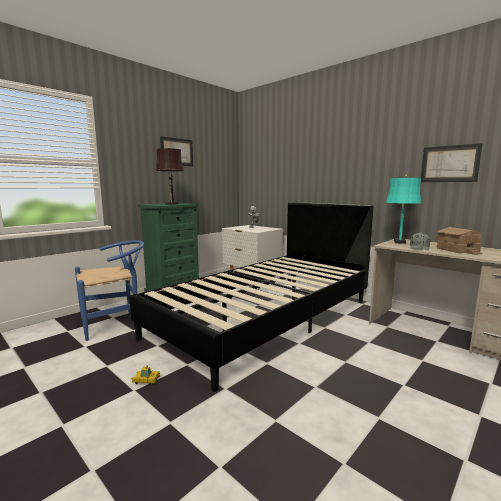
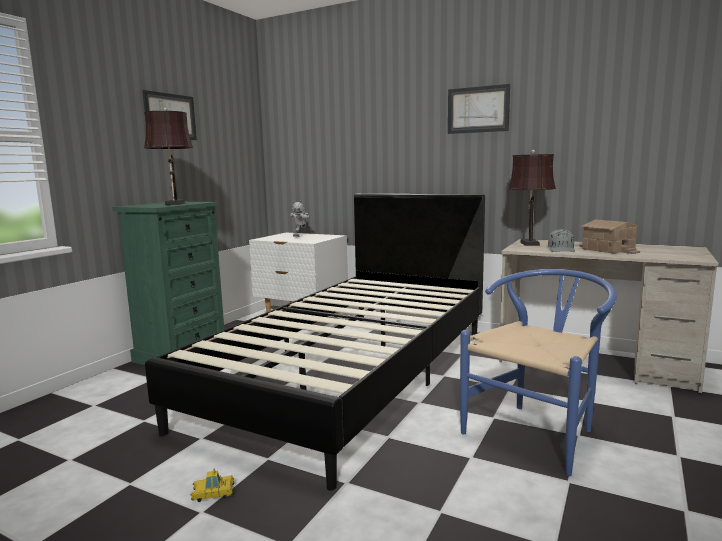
camera: 15 degrees left, 0 degrees up
(115, 322) = (103, 413): blue chair -> blue chair (537, 431)
(399, 241) = (529, 243): turquoise table lamp -> brown table lamp
(449, 164) = (584, 135): picture -> picture (478, 109)

